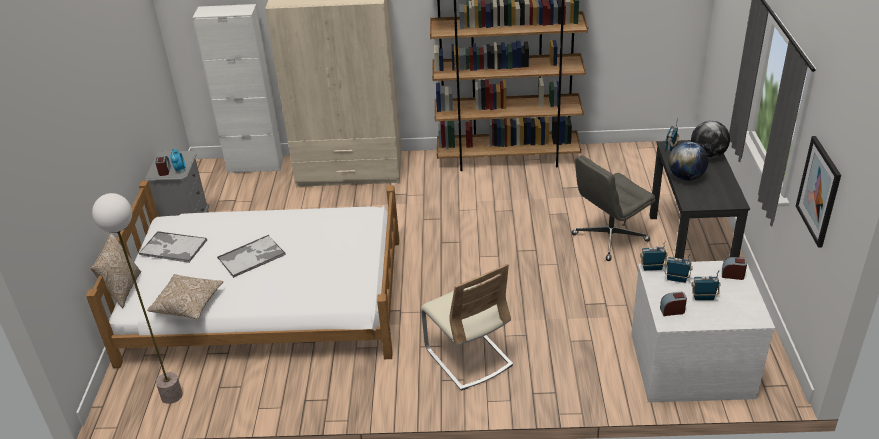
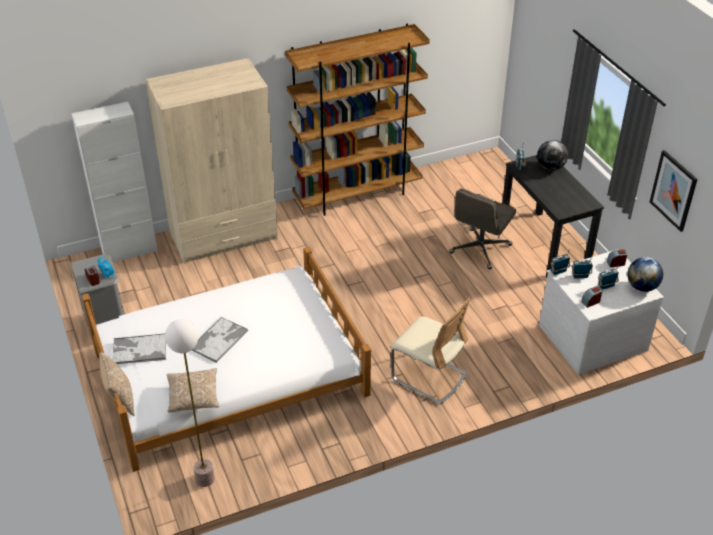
camera: 25 degrees left, 5 degrees up
(686, 177) = (545, 190): globe -> globe (642, 287)

